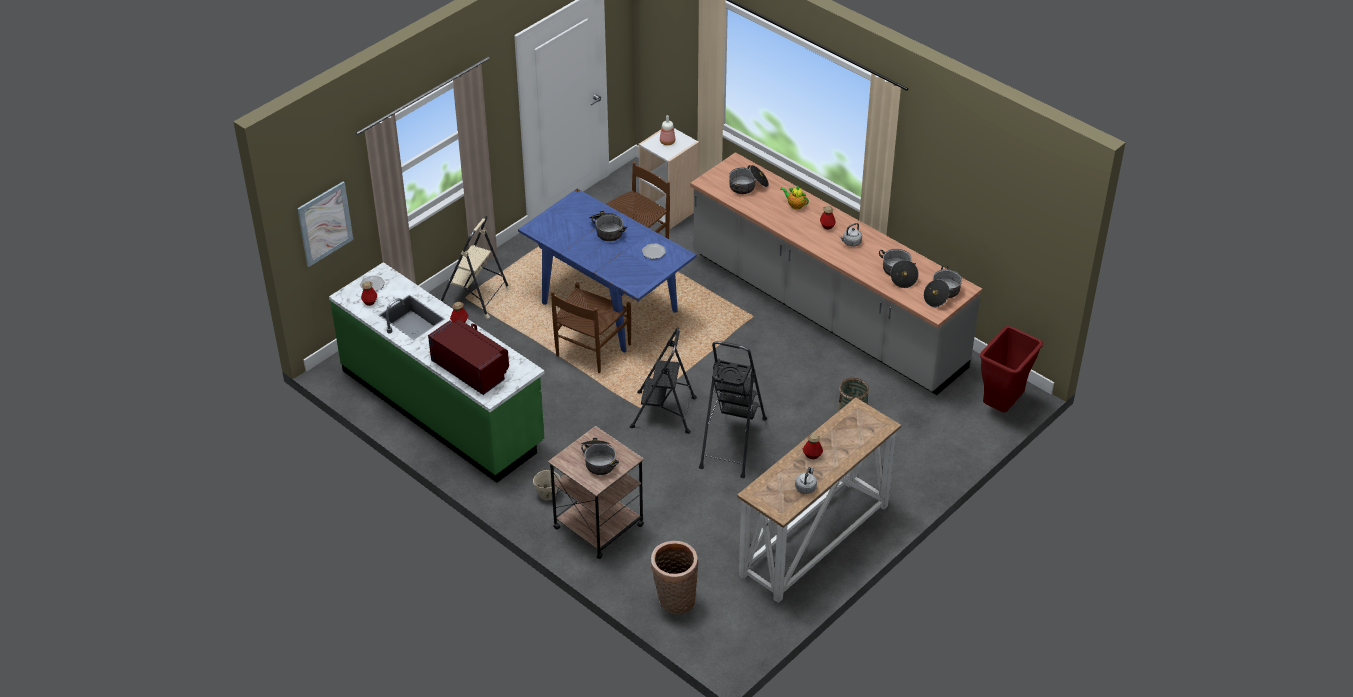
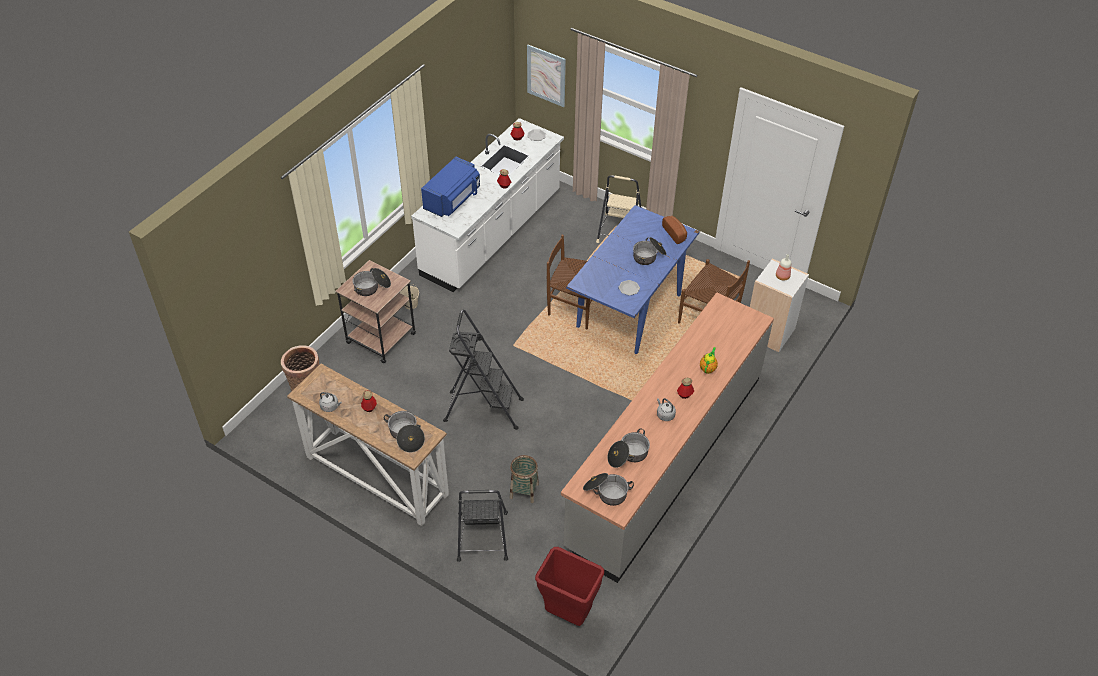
camera: 80 degrees right, 5 degrees up
(443, 407) = (492, 234): green counter -> white counter
(472, 369) = (453, 200): red microwave -> blue microwave
(576, 205) = (675, 233): none -> bread
(665, 412) = (511, 361): black step ladder -> black step ladder (482, 537)
(748, 186) = (725, 332): cooking pot -> cooking pot (406, 436)

